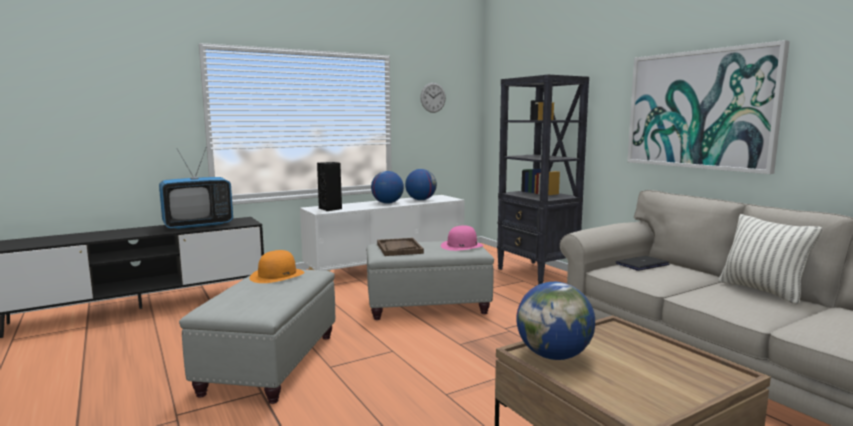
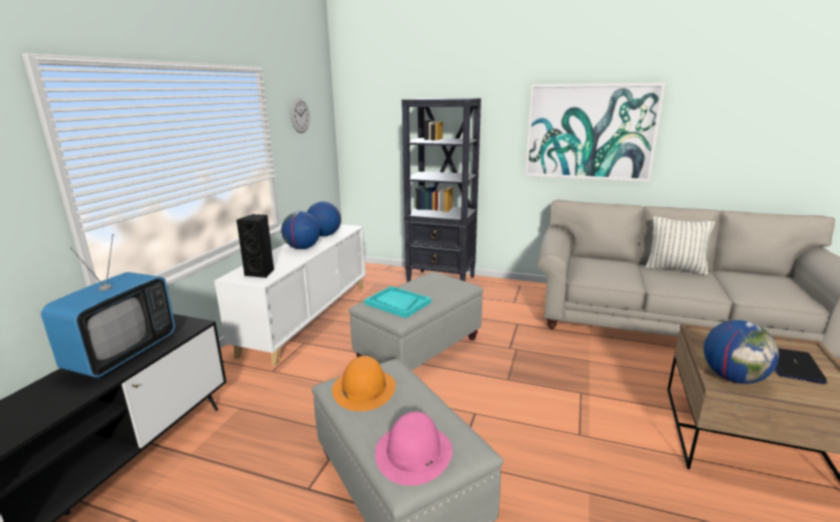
camera: 40 degrees left, 10 degrees up
(399, 248) = (397, 303): brown tray -> turquoise tray
(462, 246) = (440, 282): pink hat -> pink hat (414, 453)
(642, 264) = (589, 265): laptop -> laptop (793, 365)

